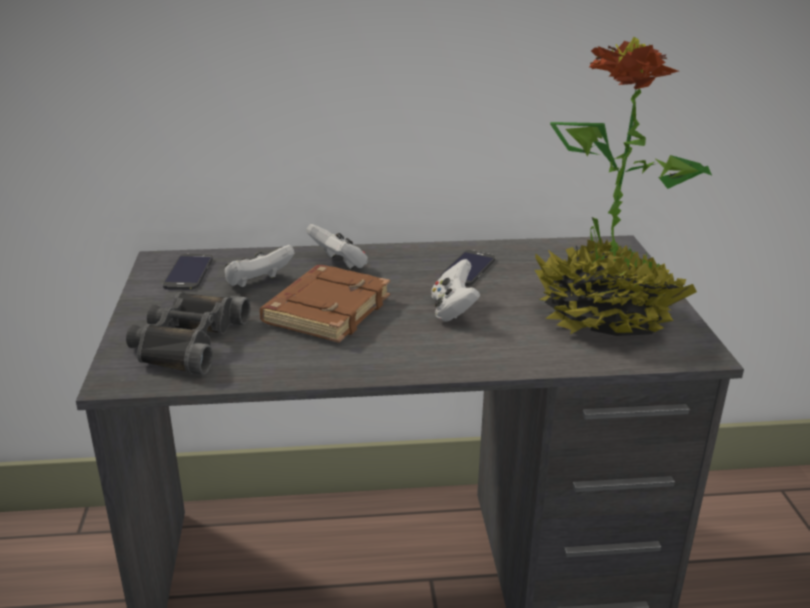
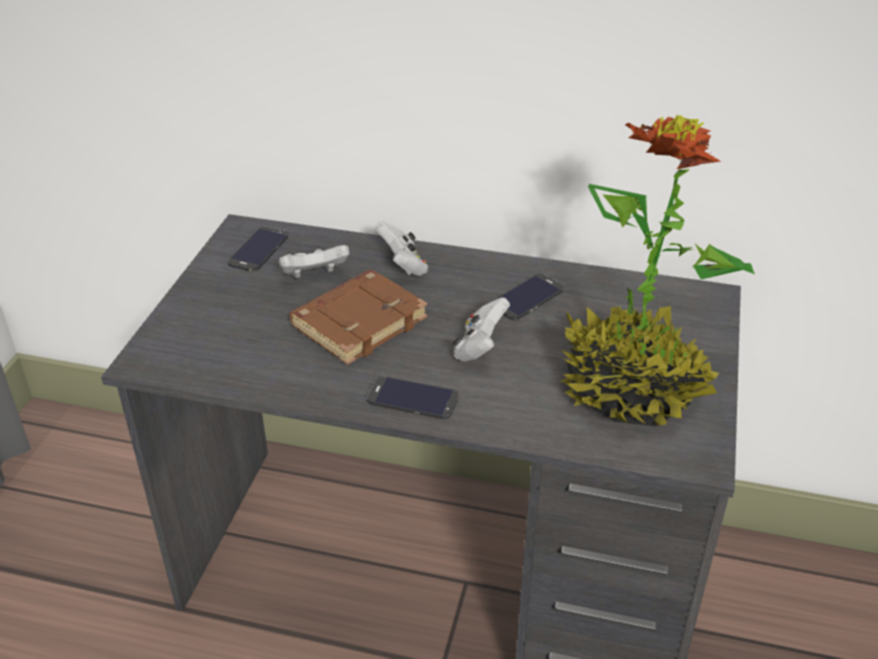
camera: 20 degrees right, 10 degrees up
(187, 342) = (218, 333): black binoculars -> none
(419, 358) = (412, 398): none -> phone

